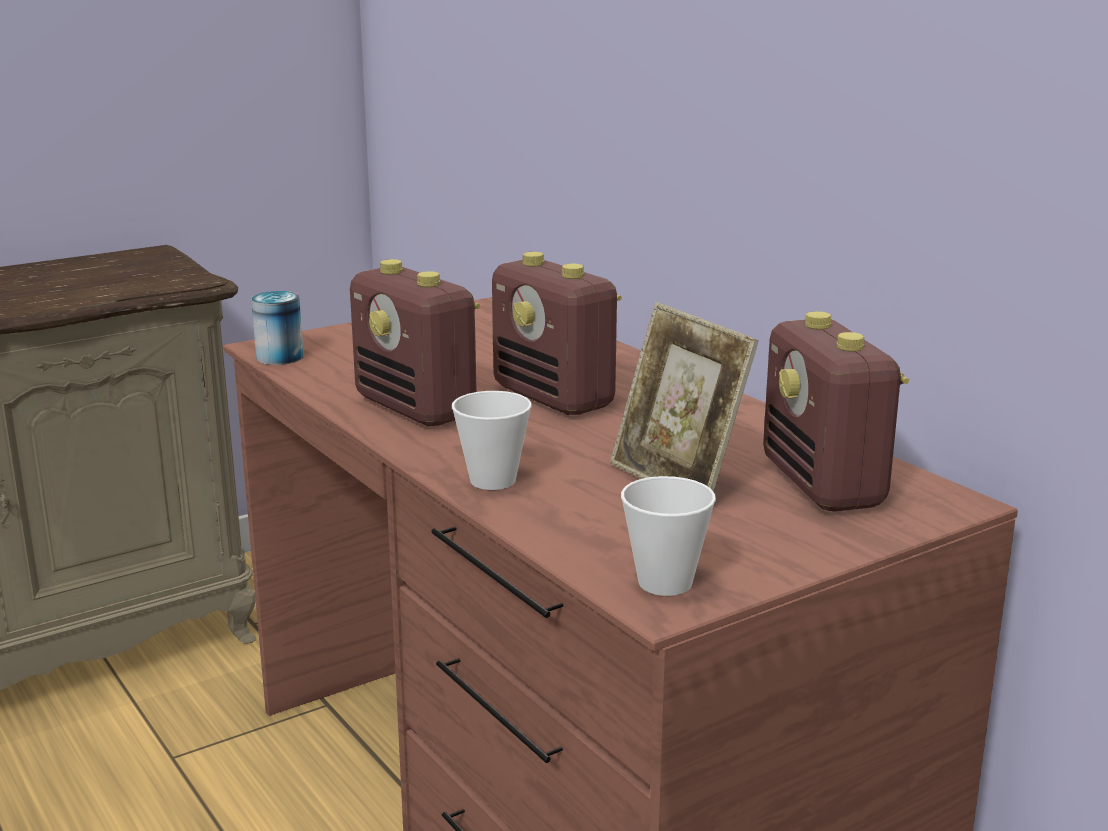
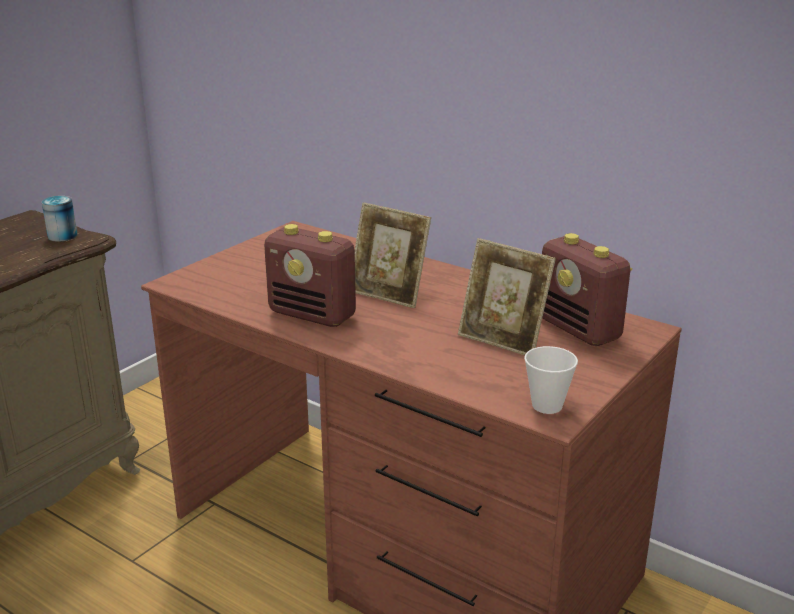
camera: 20 degrees left, 5 degrees up
(280, 357) = (189, 289): can -> can (62, 236)
(493, 480) = (401, 358): cup -> none
(555, 398) = (388, 295): radio -> picture frame

